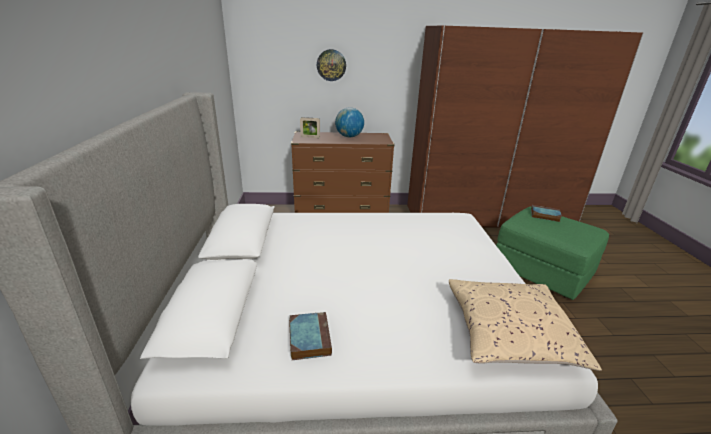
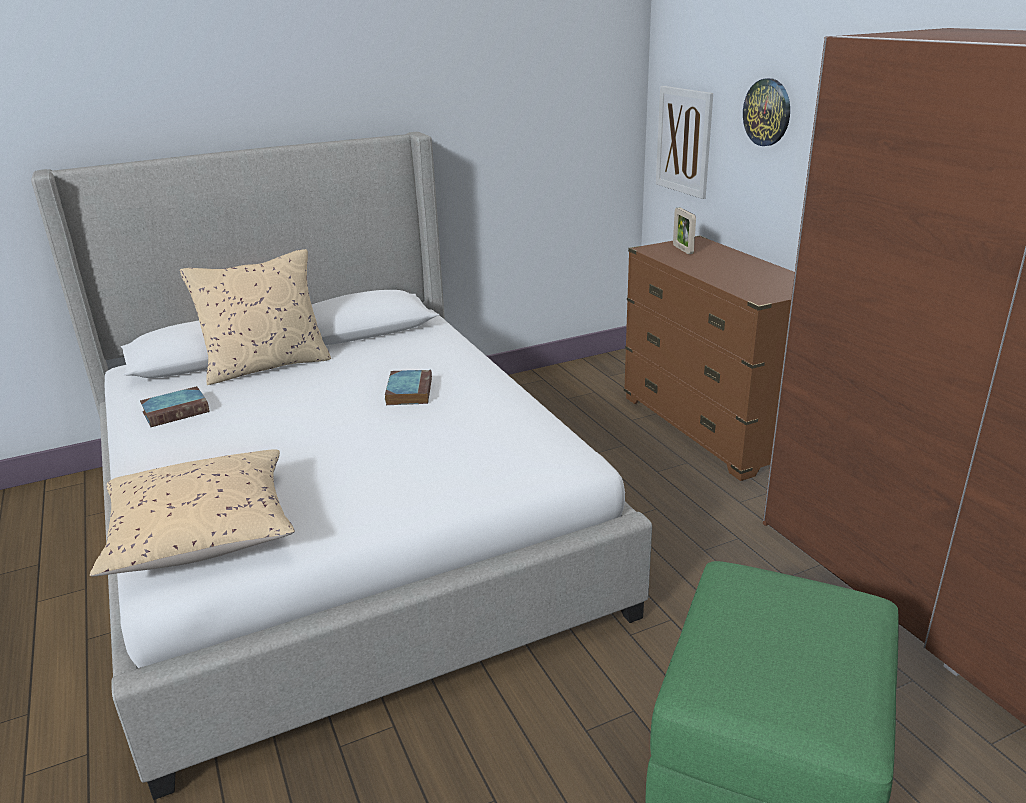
camera: 70 degrees right, 0 degrees up
(260, 284) = (267, 365): none -> beige pillow
(269, 86) = (684, 141): none -> picture
(349, 136) = (740, 269): globe -> none
(544, 215) = (825, 618): book -> book (409, 391)

